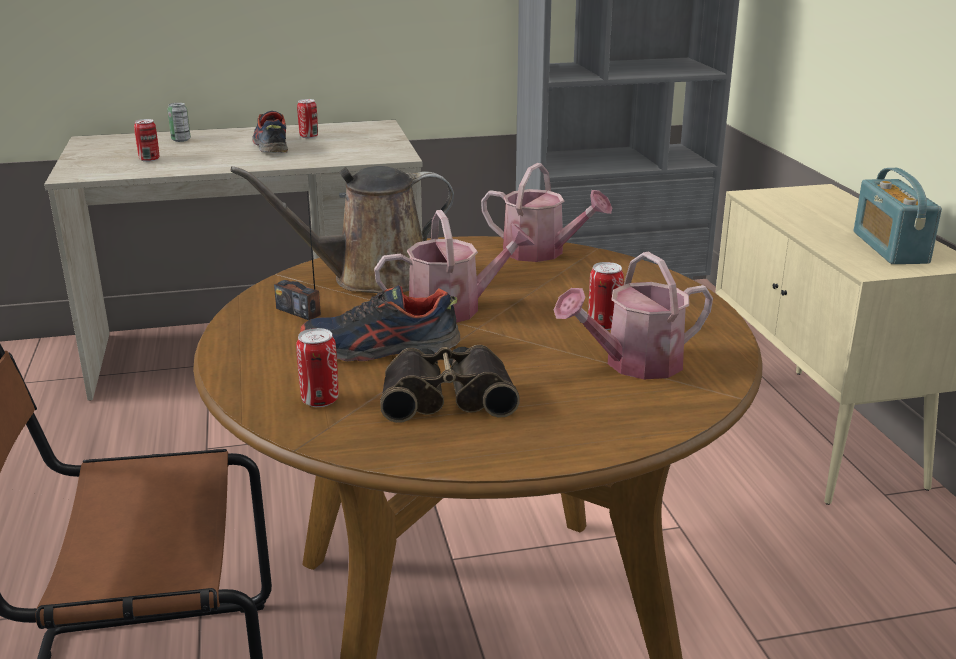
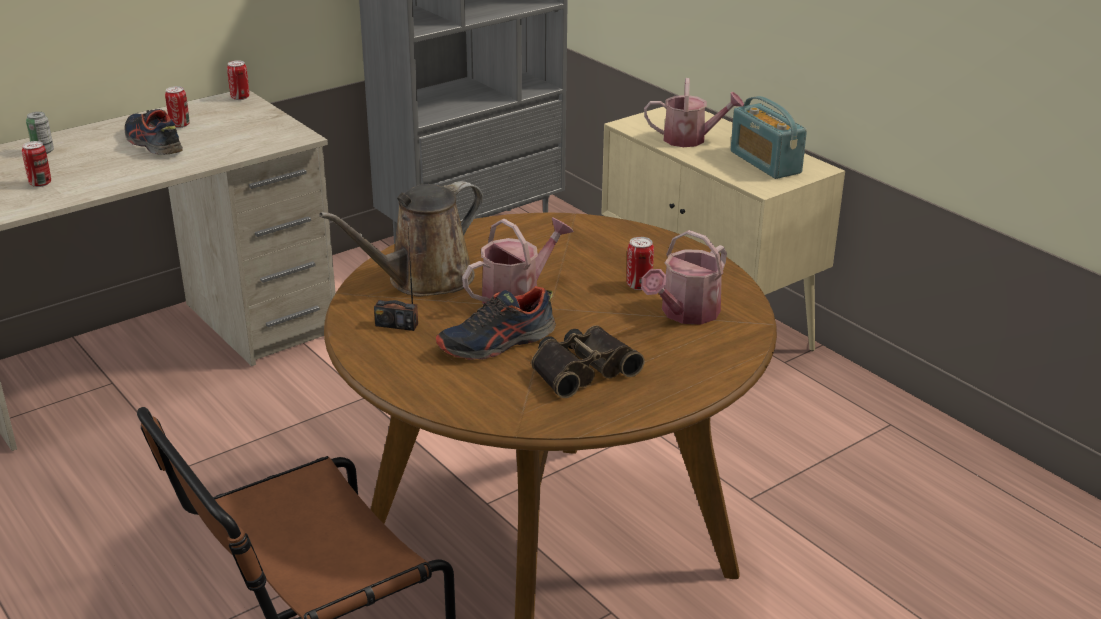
camera: 25 degrees left, 5 degrees up
(320, 400) = (495, 395): can -> can (240, 97)
(541, 252) = (536, 227): watering can -> watering can (691, 139)

